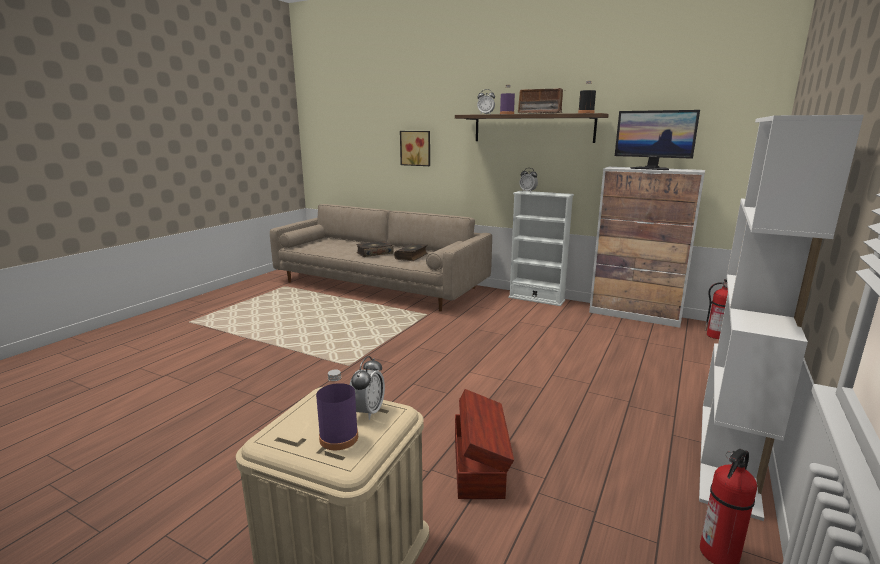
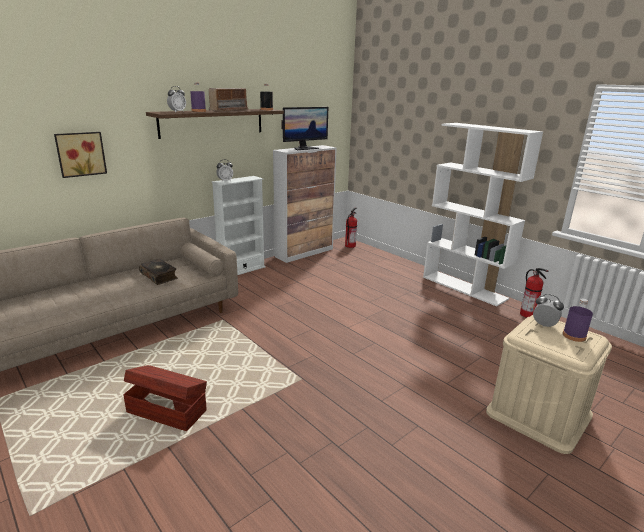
camera: 70 degrees left, 5 degrees up
(374, 253) = (115, 291): book -> none
(479, 465) = (462, 351): brown storage box -> brown storage box (167, 410)

